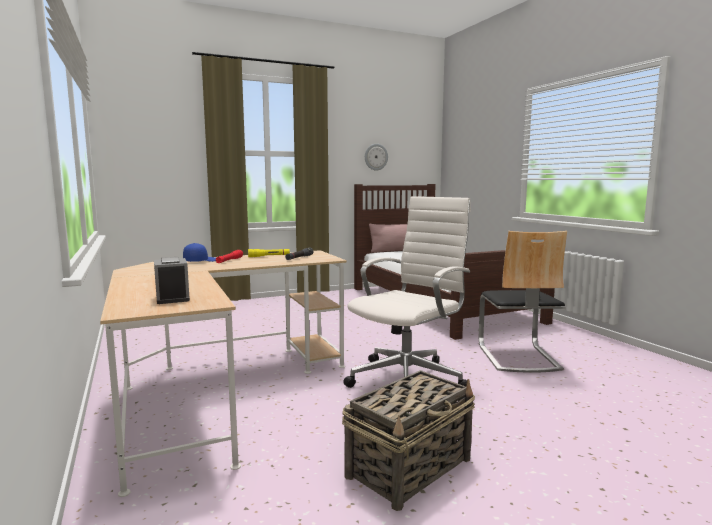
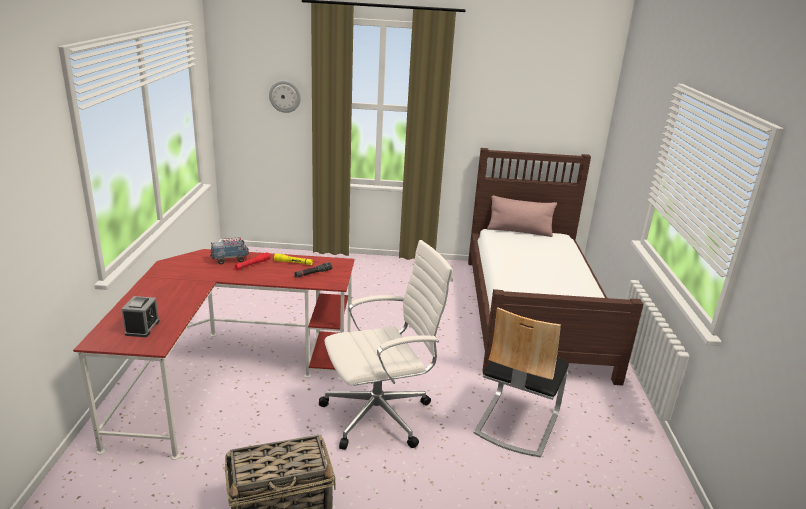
camera: 25 degrees right, 15 degrees up
(200, 261) = (230, 260): blue cap -> toy truck
(220, 391) = (226, 375): beige desk -> red desk
(376, 157) = (514, 117): wall clock -> wall clock (285, 96)

